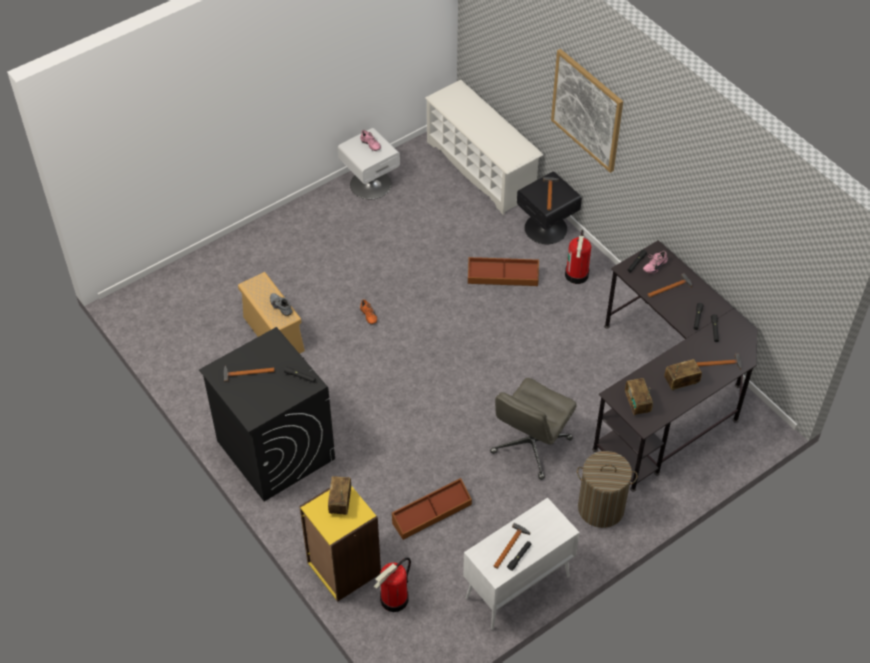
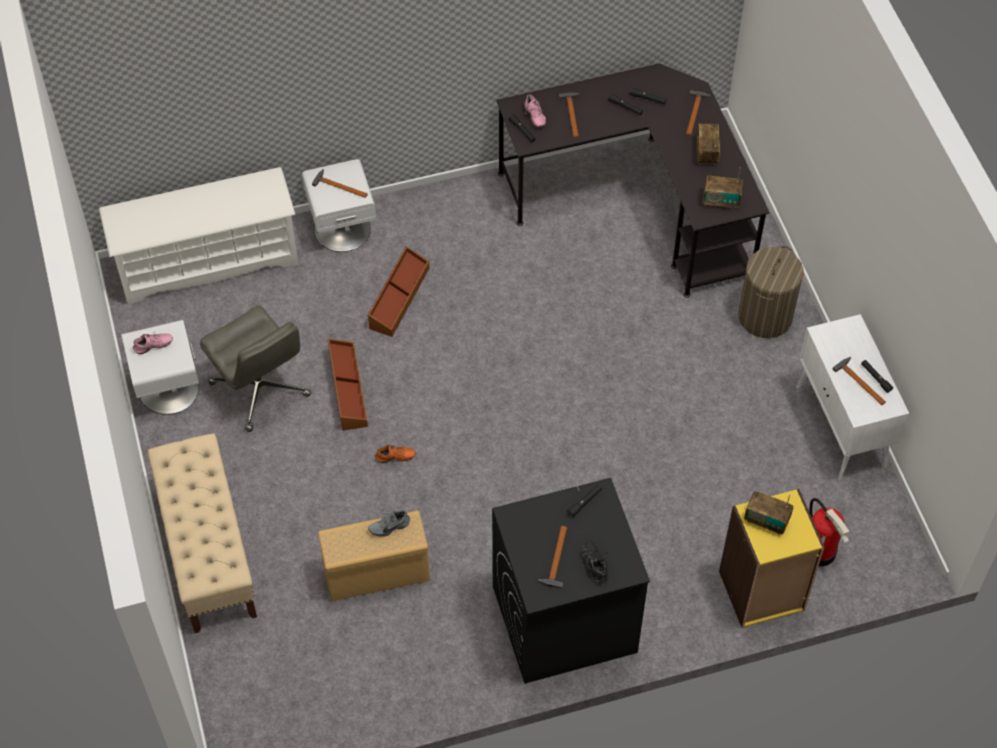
camera: 70 degrees left, 5 degrees up
(250, 397) = (596, 565): none -> black shoe
(257, 243) = (208, 551): none -> beige bench
(431, 513) = (716, 479): brown storage box -> brown storage box (347, 389)
(531, 446) = (660, 353): grey office chair -> grey office chair (261, 390)
(546, 228) = (342, 228): black nightstand -> white nightstand
(577, 275) = (430, 224): fire extinguisher -> none
(587, 110) = (339, 60): picture -> none

